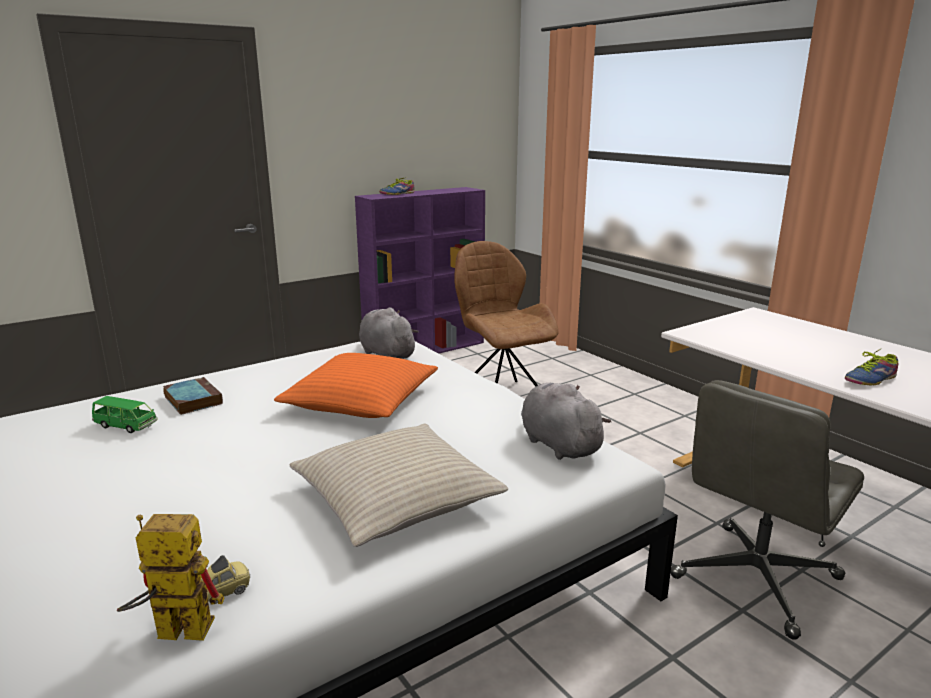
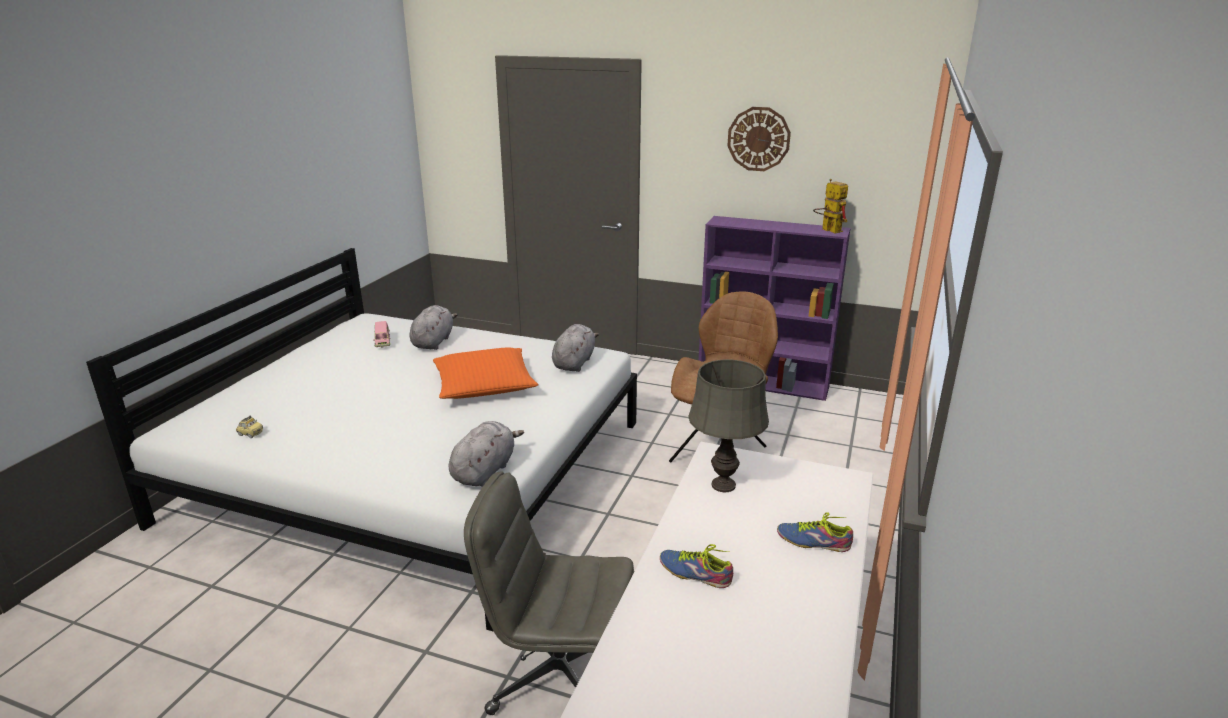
camera: 55 degrees right, 5 degrees up
(126, 426) = (382, 342): green toy car -> pink toy car
(172, 632) = (216, 436): toy robot -> toy robot (827, 230)
(192, 400) = (433, 342): book -> grey plush toy
(383, 112) = (758, 139): none -> wall clock
(396, 194) = (750, 222): shoe -> shoe (813, 540)
(396, 499) = (364, 442): beige pillow -> none
(741, 342) = (724, 485): none -> grey table lamp

